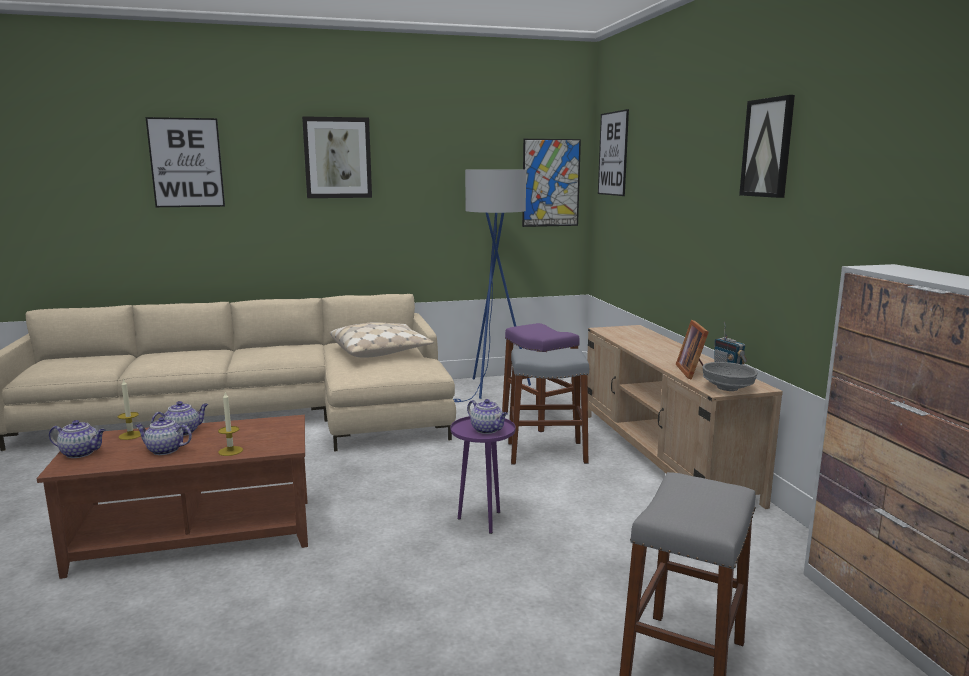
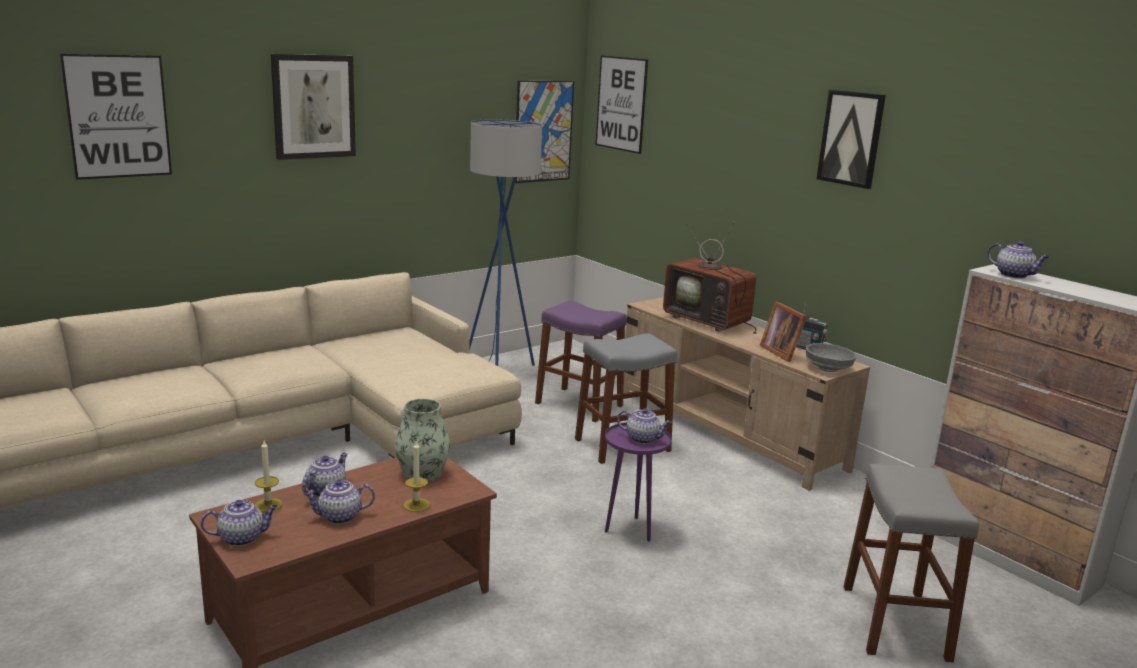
camera: 25 degrees left, 5 degrees up
(268, 430) = (422, 473): none -> vase
(381, 351) = (407, 350): beige pillow -> none
(650, 344) = (710, 321): none -> television
(895, 271) = (1014, 275): none -> teapot

